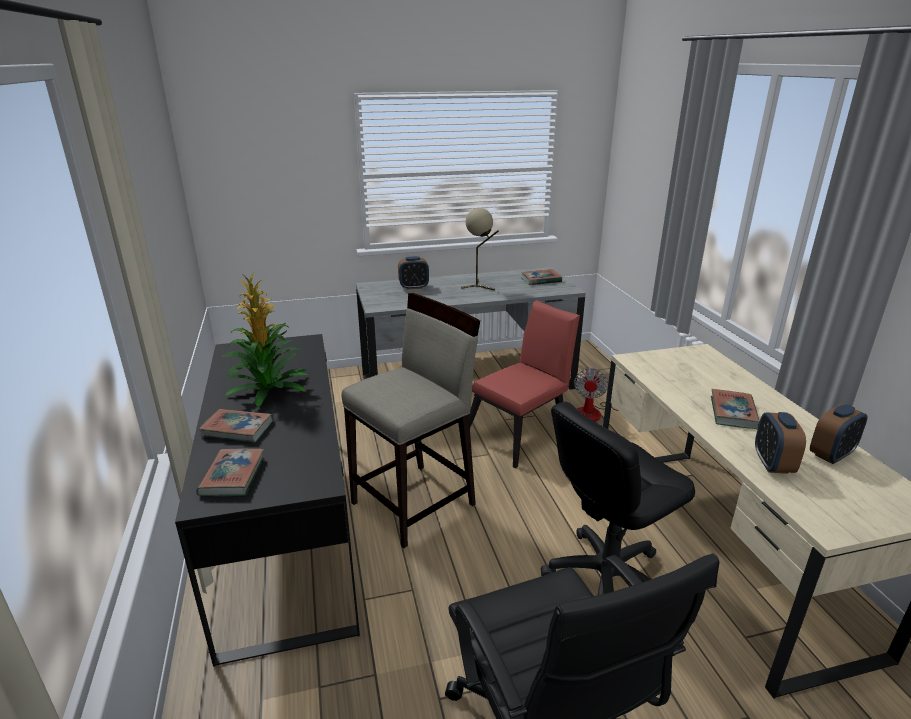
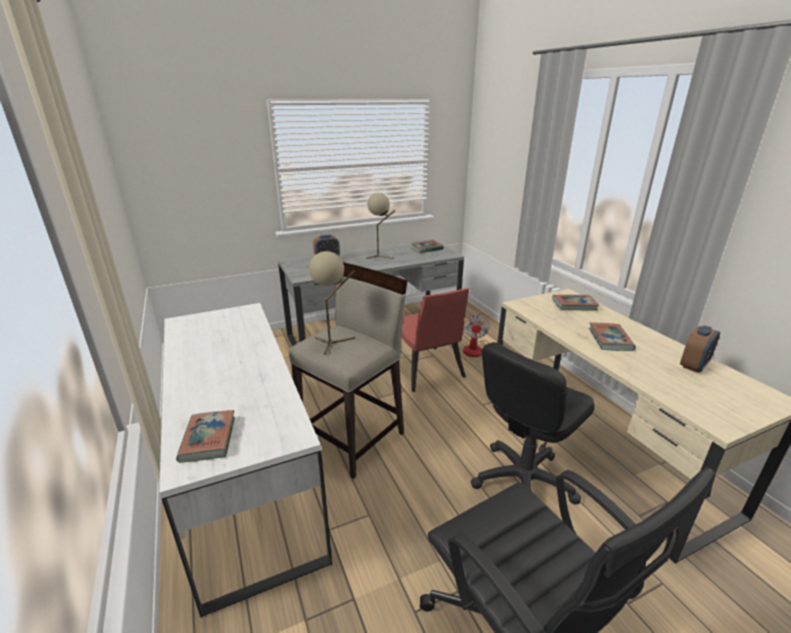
camera: 10 degrees left, 0 degrees up
(238, 429) = (203, 393): book -> book (574, 305)
(268, 389) = (223, 355): potted plant -> none
(287, 528) = (247, 474): black desk -> white desk
(391, 387) = (333, 343): none -> beige table lamp
(521, 434) = (426, 371): red chair -> red chair turned 120 degrees clockwise
(772, 464) = (656, 377): alarm clock -> none

